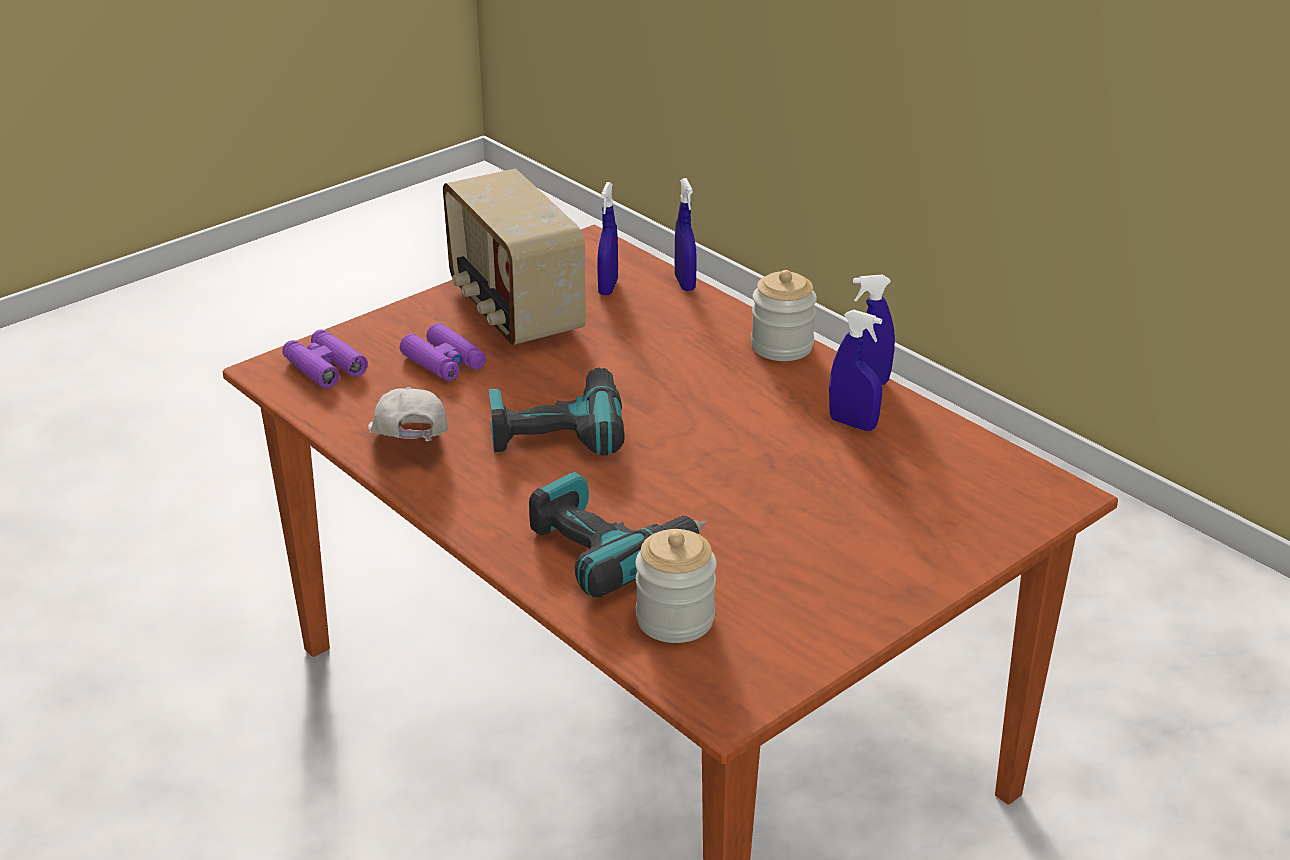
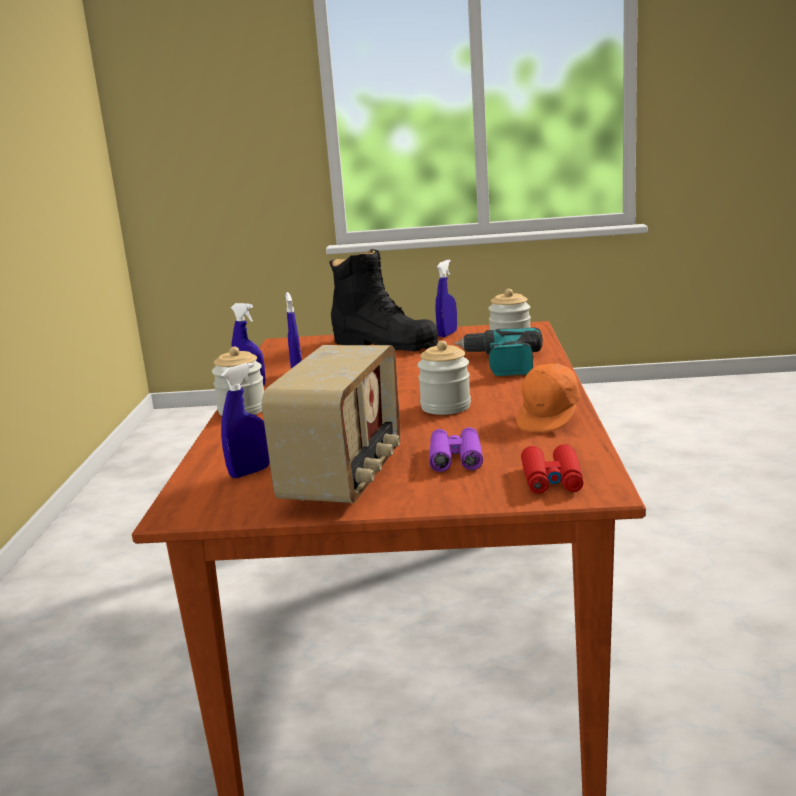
camera: 135 degrees left, 15 degrees down
(324, 367) = (552, 480): purple binoculars -> red binoculars
(409, 448) = (550, 419): white cap -> orange cap
(557, 428) = (445, 407): power drill -> jar
(685, 283) = (198, 459): blue spray bottle -> blue spray bottle (447, 334)
(882, 546) = (385, 344): none -> black boot

